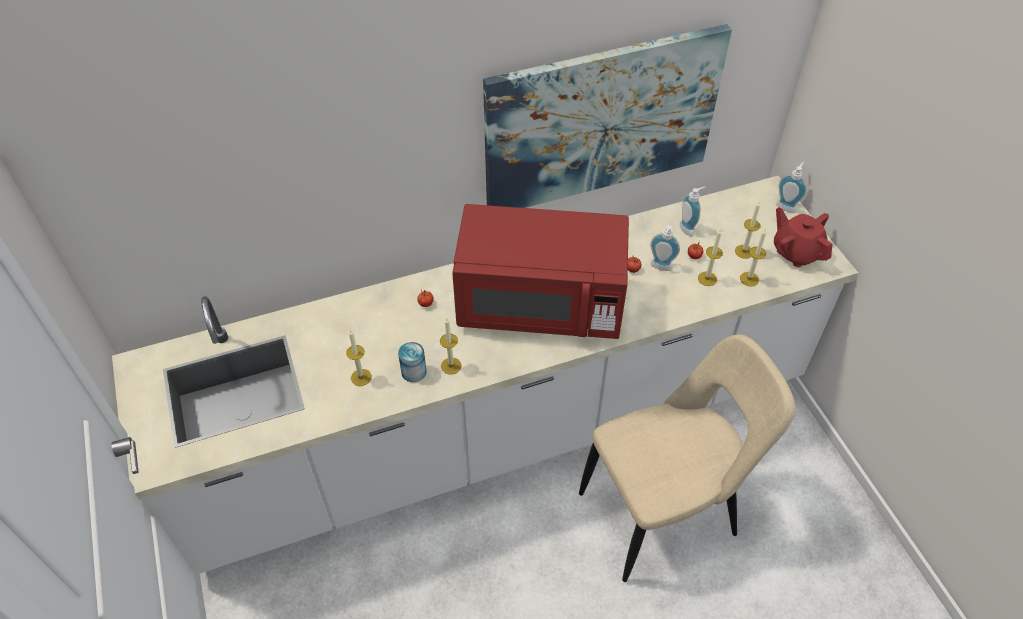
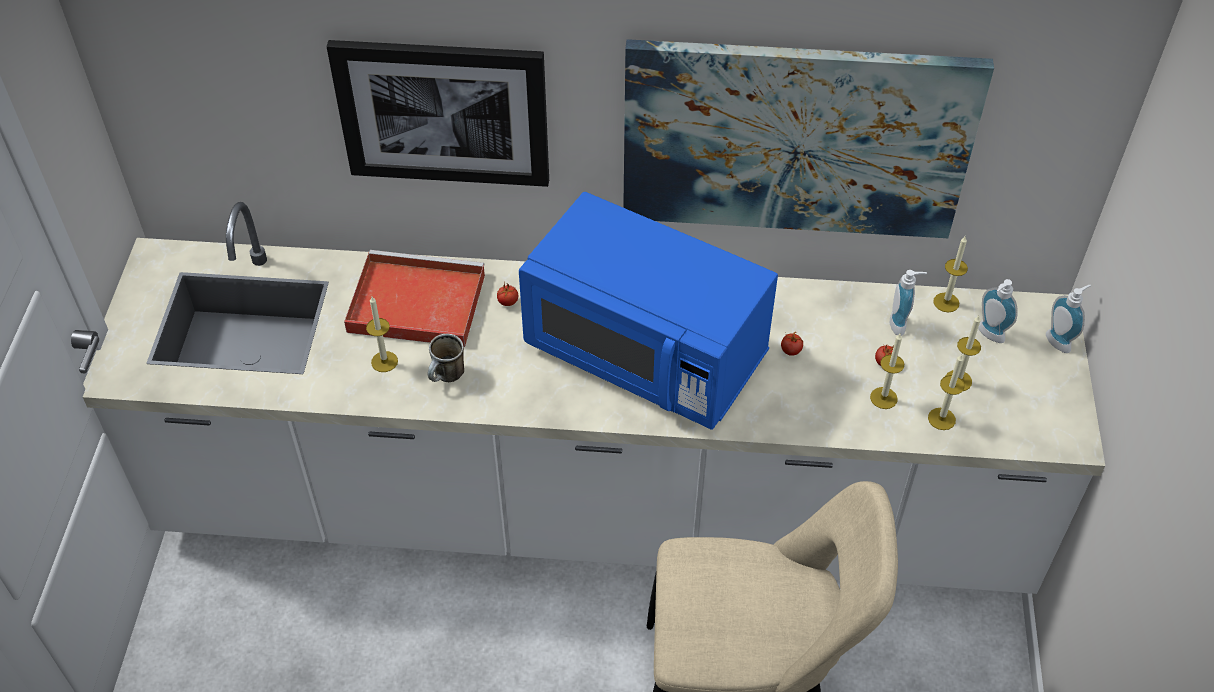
camera: 25 degrees right, 0 degrees up
(350, 176) = (443, 112): none -> picture
(358, 328) = (413, 303): none -> red tray
(414, 372) = (447, 377): can -> mug
(451, 366) = (494, 387): candle -> candle (946, 302)
(540, 304) = (646, 353): red microwave -> blue microwave
(660, 268) = (829, 362): soap dispenser -> soap dispenser (988, 335)
(796, 252) = (1032, 407): red teapot -> none

